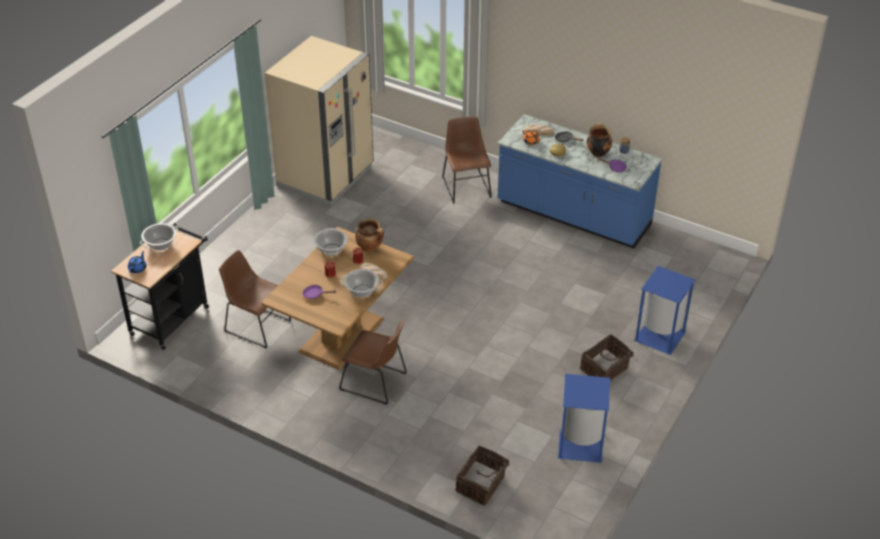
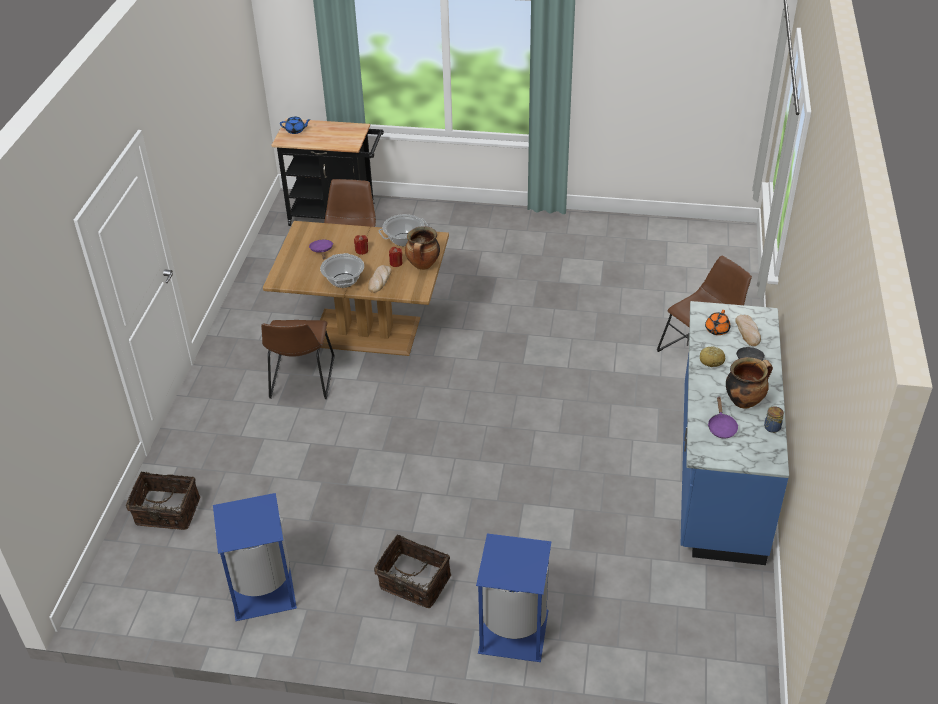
camera: 70 degrees right, 0 degrees up
(160, 244) = (339, 131): cooking pot -> none
(325, 176) = (629, 239): beige fridge -> none

